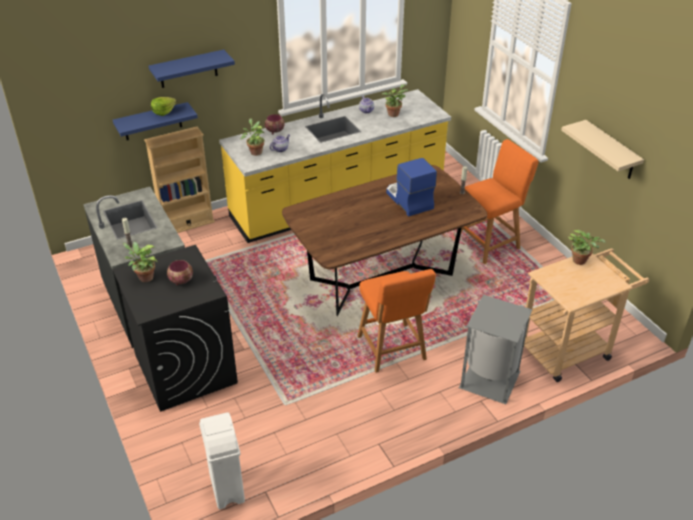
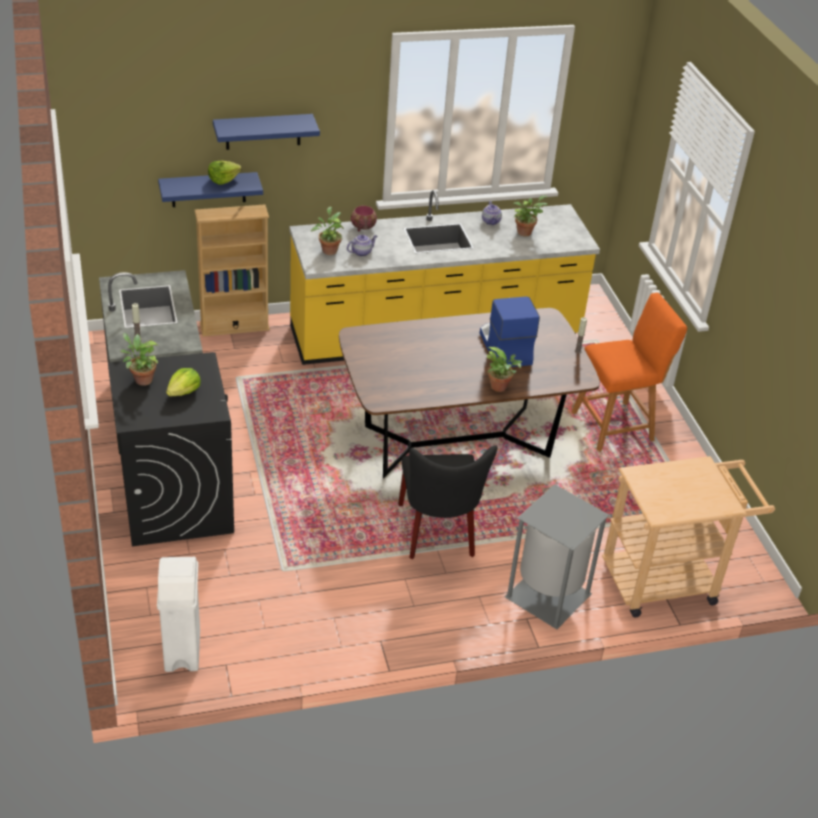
camera: 10 degrees right, 0 degrees up
(182, 280) = (184, 392): bowl -> lettuce
(392, 350) = (438, 534): orange stool -> black chair
(581, 261) = (694, 467): potted plant -> potted plant (501, 387)
(611, 151) = (772, 333): beige shelf -> none

